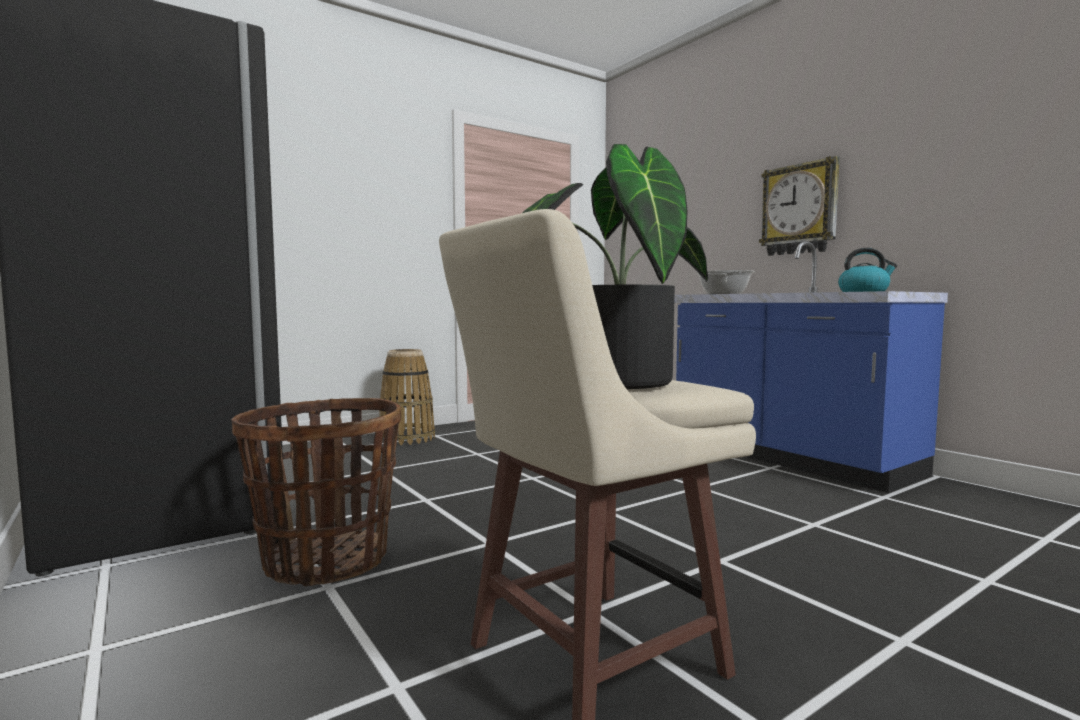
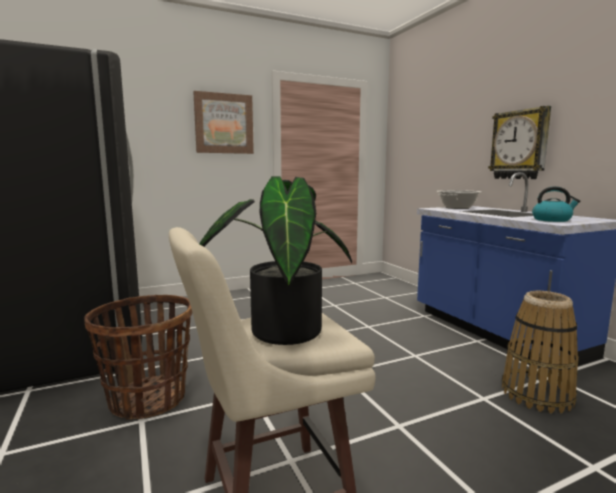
camera: 10 degrees right, 5 degrees up
(384, 179) = (224, 123): none -> picture
(407, 438) = (238, 297): basket -> basket (537, 394)

